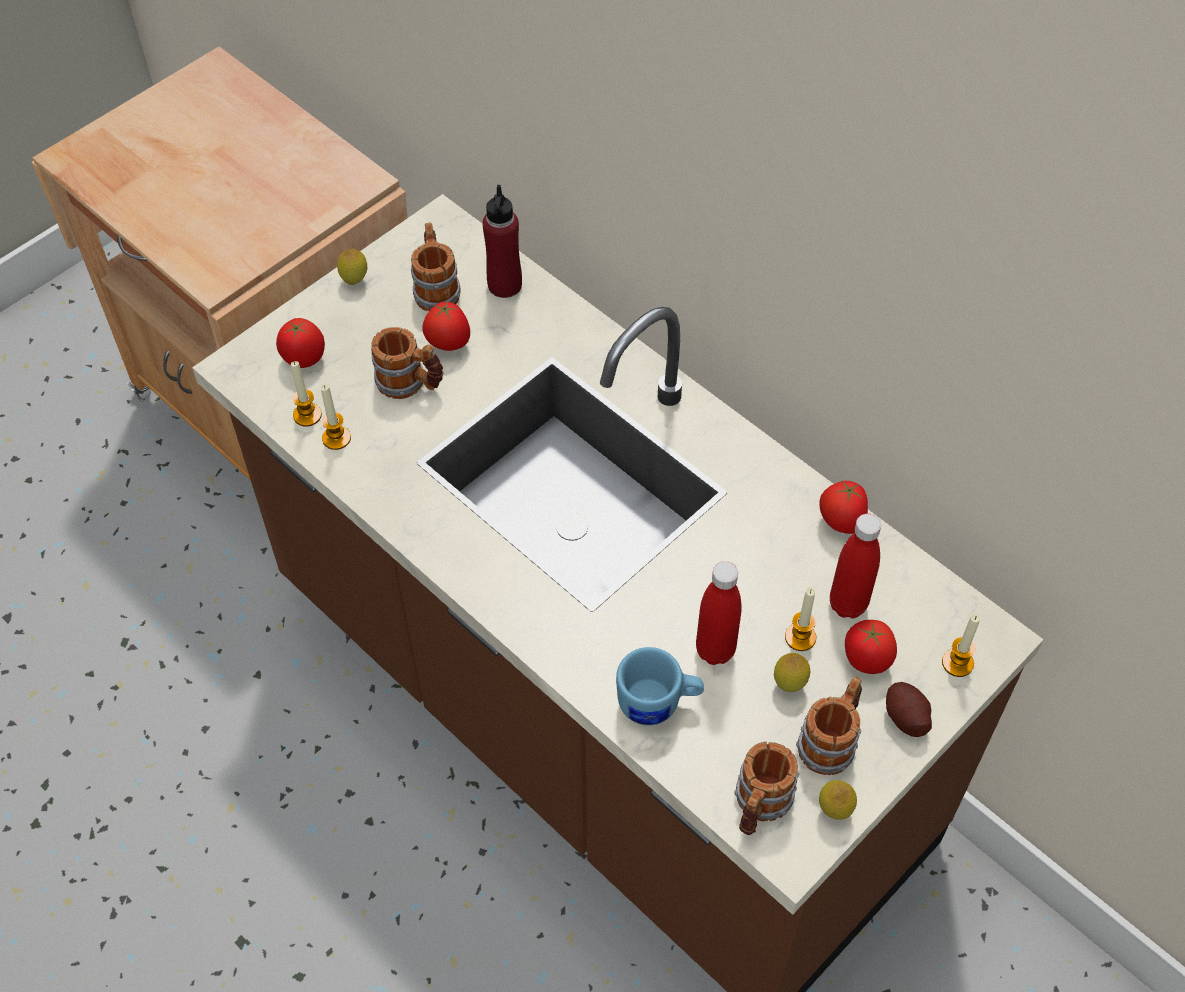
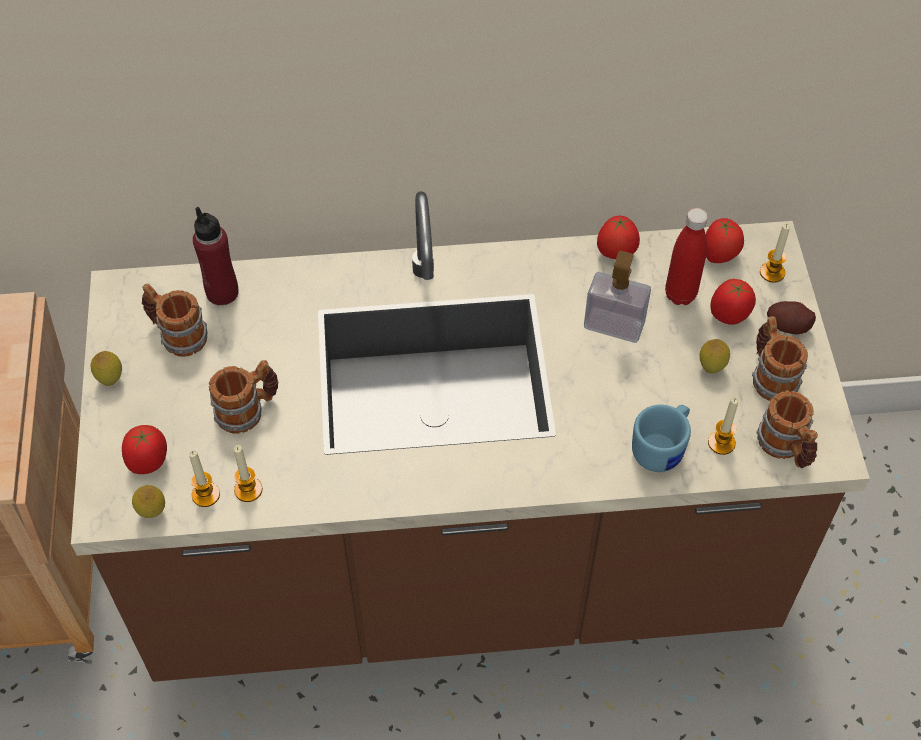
camera: 50 degrees left, 0 degrees up
(448, 344) = (238, 362): tomato -> tomato (719, 256)
(715, 650) = (650, 388): red bottle -> none
(757, 575) = (614, 325): none -> soap dispenser
(800, 637) = (682, 336): candle -> candle (721, 443)
(834, 810) = (821, 410): lemon -> lemon (152, 512)

